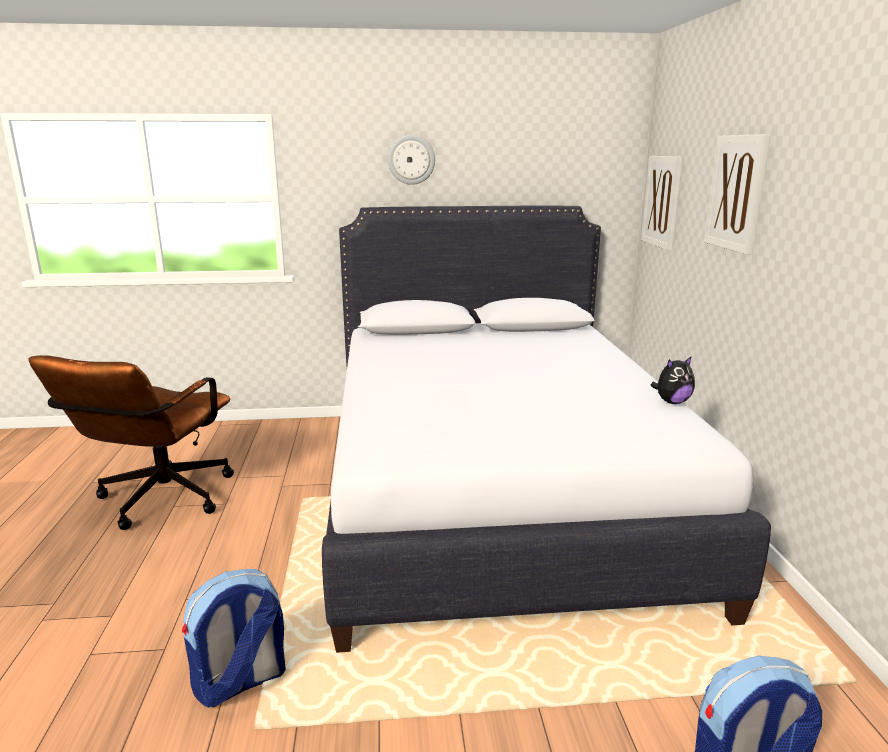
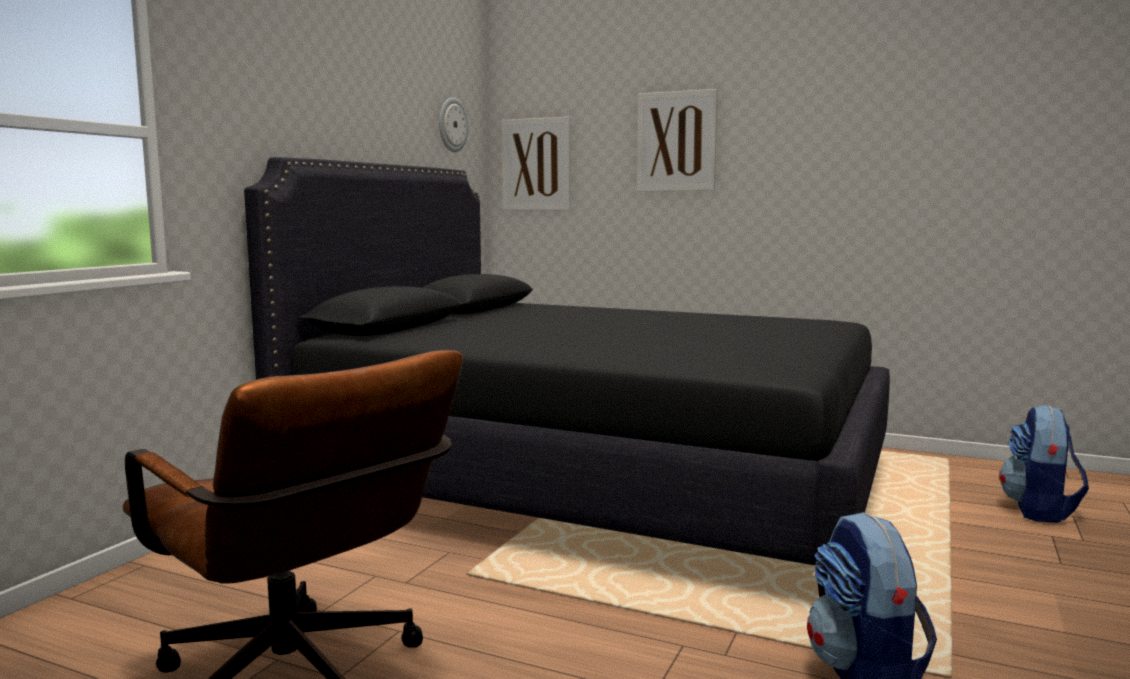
camera: 60 degrees left, 10 degrees down
(411, 159) = (315, 94): wall clock -> wall clock (452, 125)
(494, 493) = (594, 483): white bed -> black bed
(672, 402) = (745, 315): plush toy -> none

